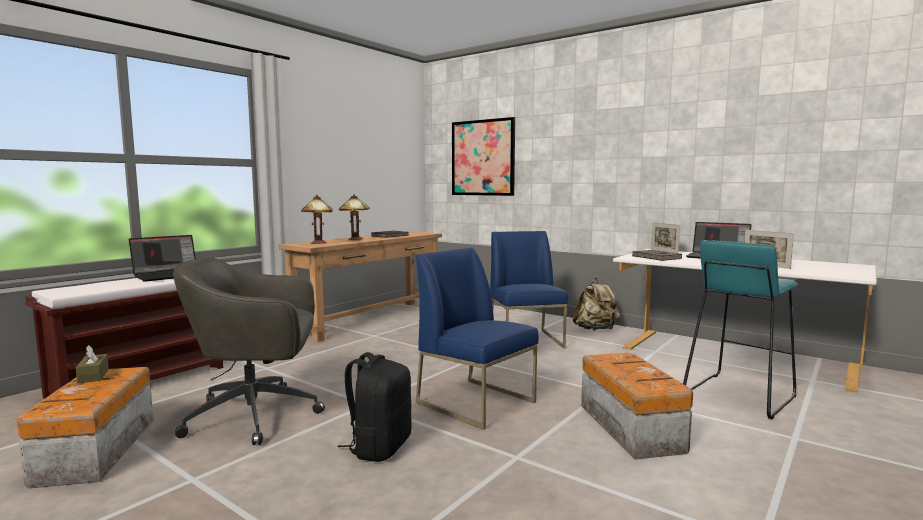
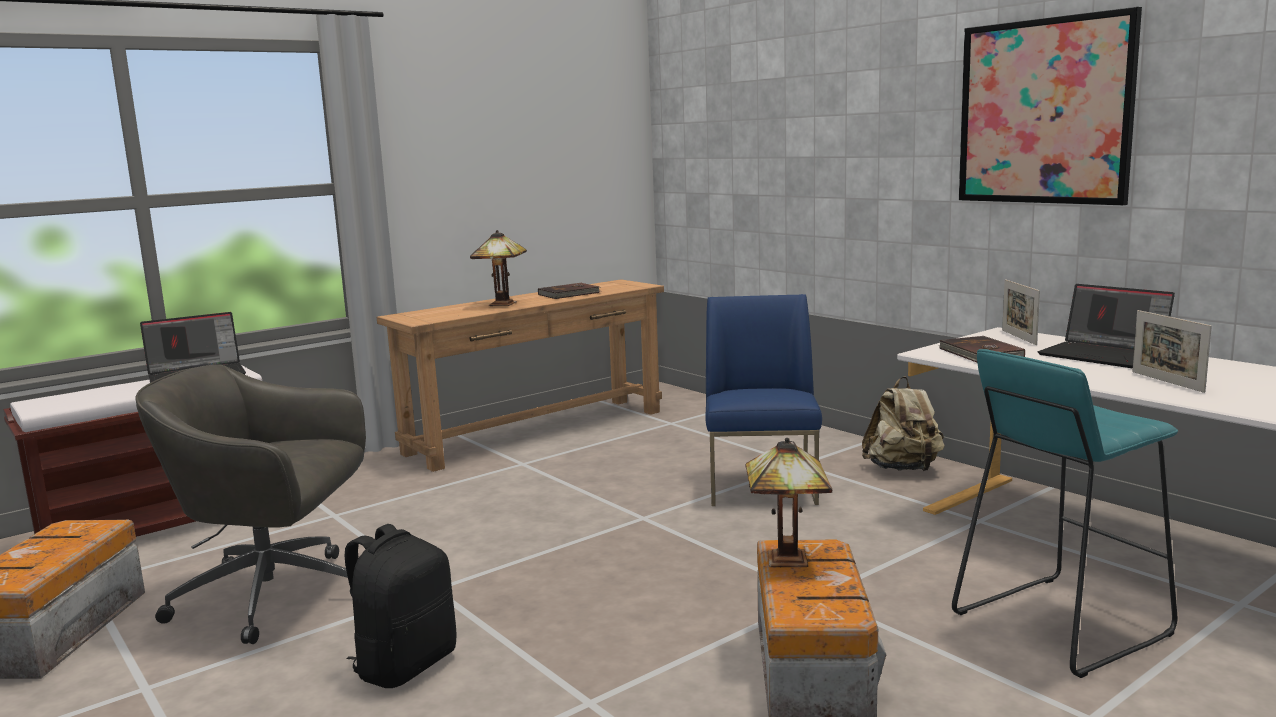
camera: 15 degrees right, 5 degrees up
(93, 375) = (58, 531): brown tissue box -> none
(317, 243) = (435, 313): table lamp -> table lamp (784, 558)
(477, 402) = (597, 600): blue chair -> none
(483, 158) = (737, 150): picture -> picture (1044, 112)

